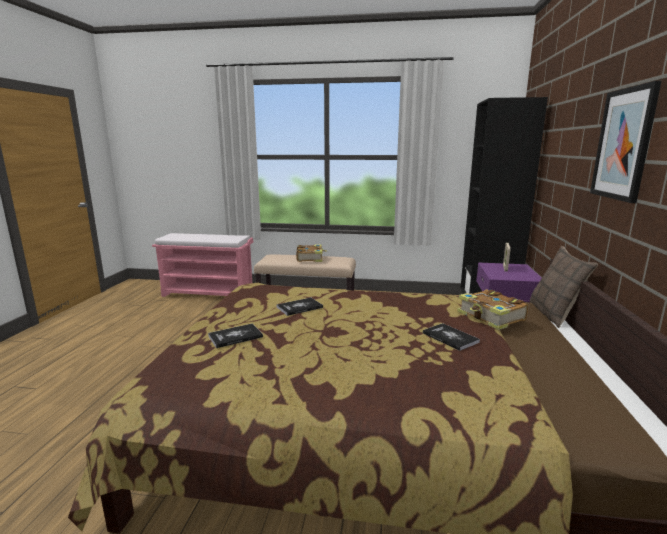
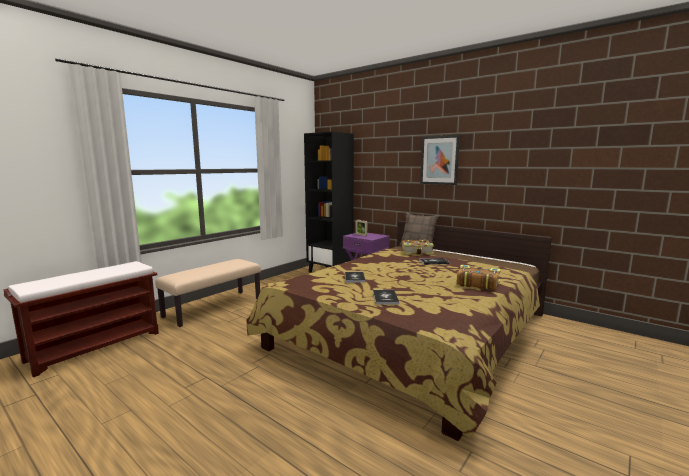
camera: 60 degrees left, 5 degrees down
(209, 293) = (96, 346): pink bench -> brown bench
(310, 258) = (215, 266): book -> book (477, 283)

